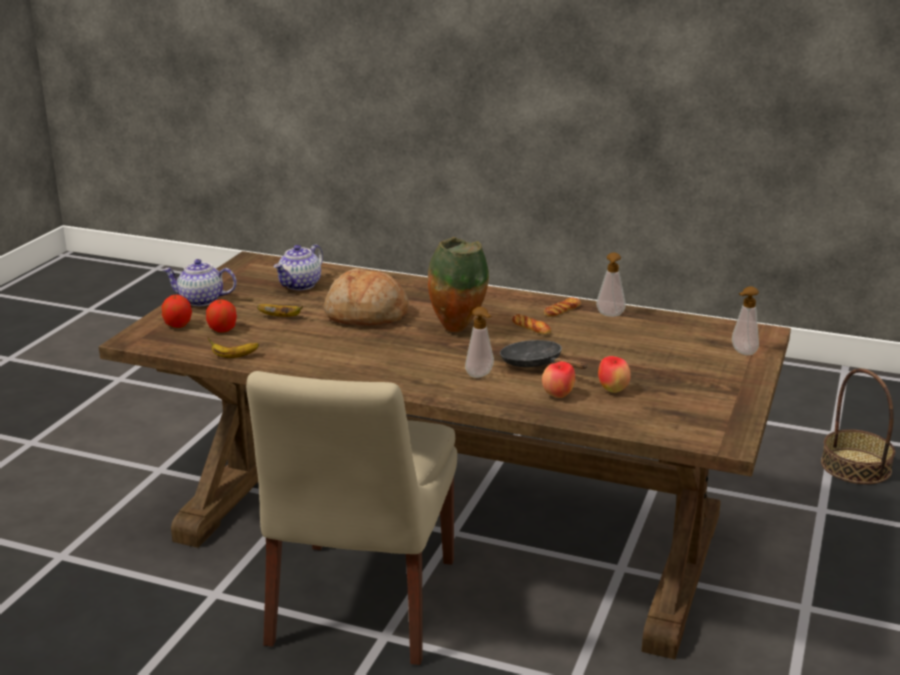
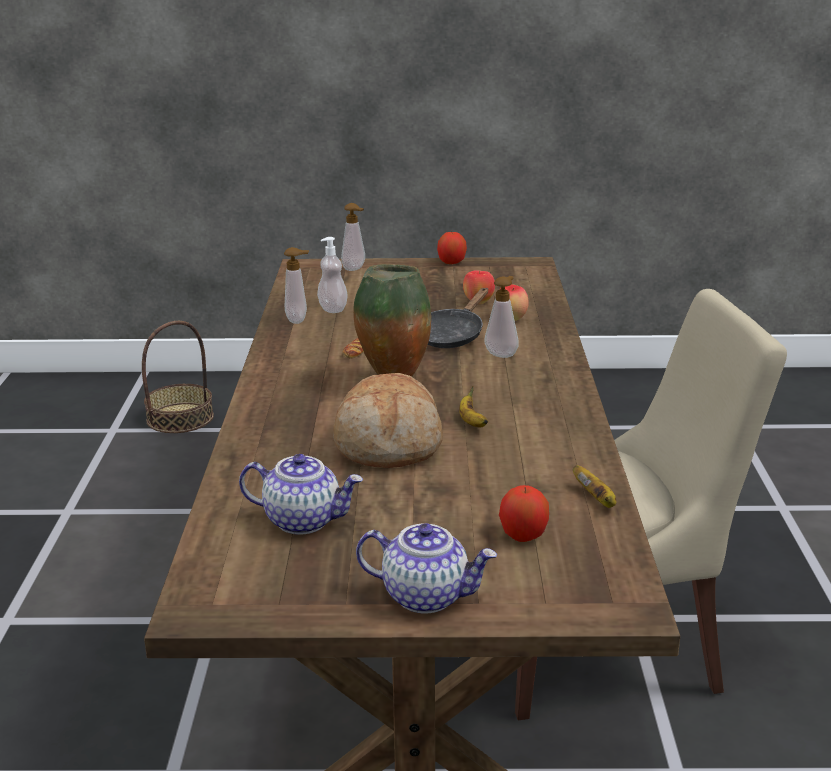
camera: 110 degrees left, 0 degrees up
(178, 325) = (539, 582): apple -> apple (451, 262)
(201, 300) = (426, 596): teapot -> teapot turned 60 degrees counterclockwise
(281, 317) = (439, 502): banana -> banana (471, 422)
(562, 311) = (299, 342): bread -> none
(630, 330) = (333, 309): none -> soap dispenser

